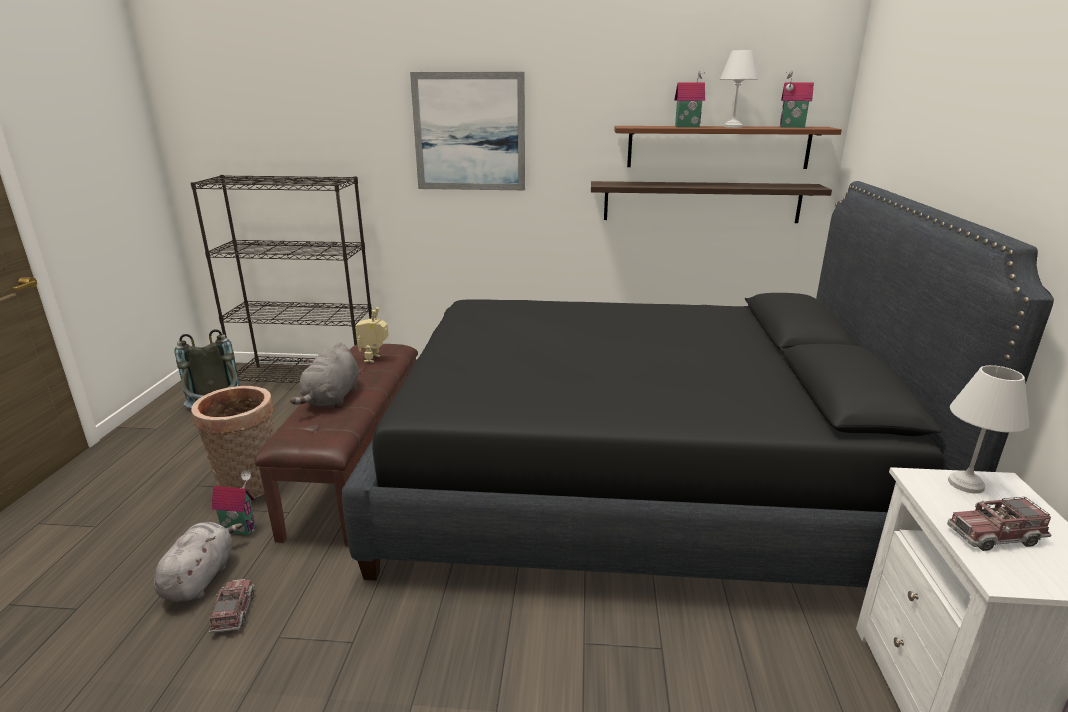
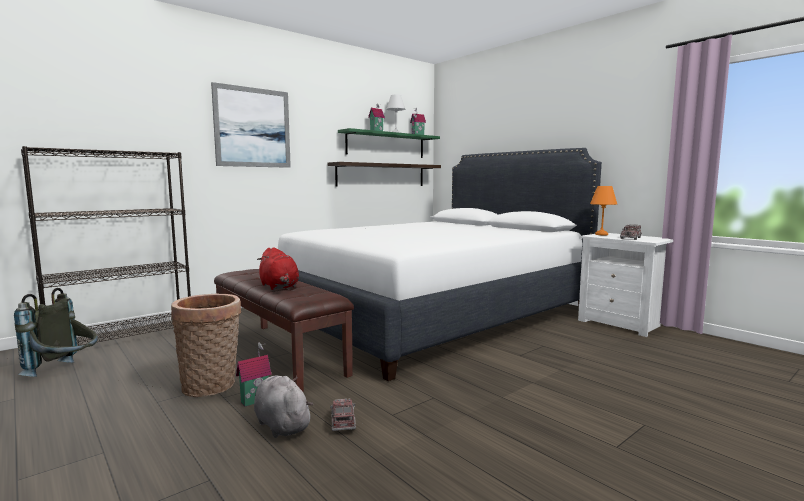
camera: 45 degrees left, 15 degrees down
(234, 613) = (343, 422): toy truck -> toy truck turned 45 degrees clockwise
(332, 398) = (279, 287): grey plush toy -> red plush toy
(375, 359) = (257, 274): toy robot -> none
(630, 482) = (434, 314): black bed -> white bed
(718, 147) = (386, 145): brown shelf -> green shelf
(964, 484) = (601, 234): white table lamp -> orange table lamp

